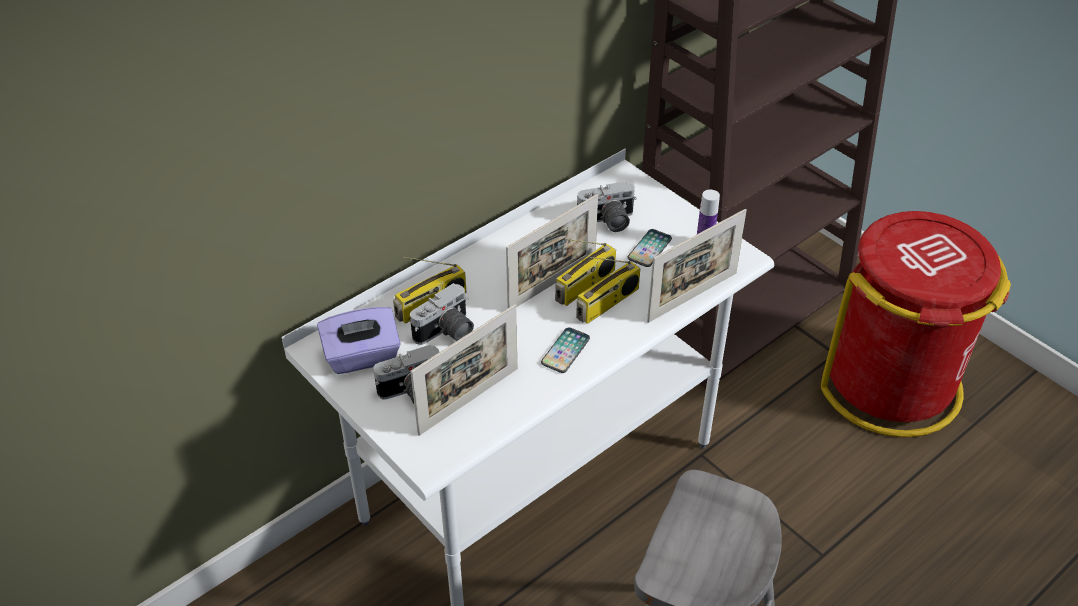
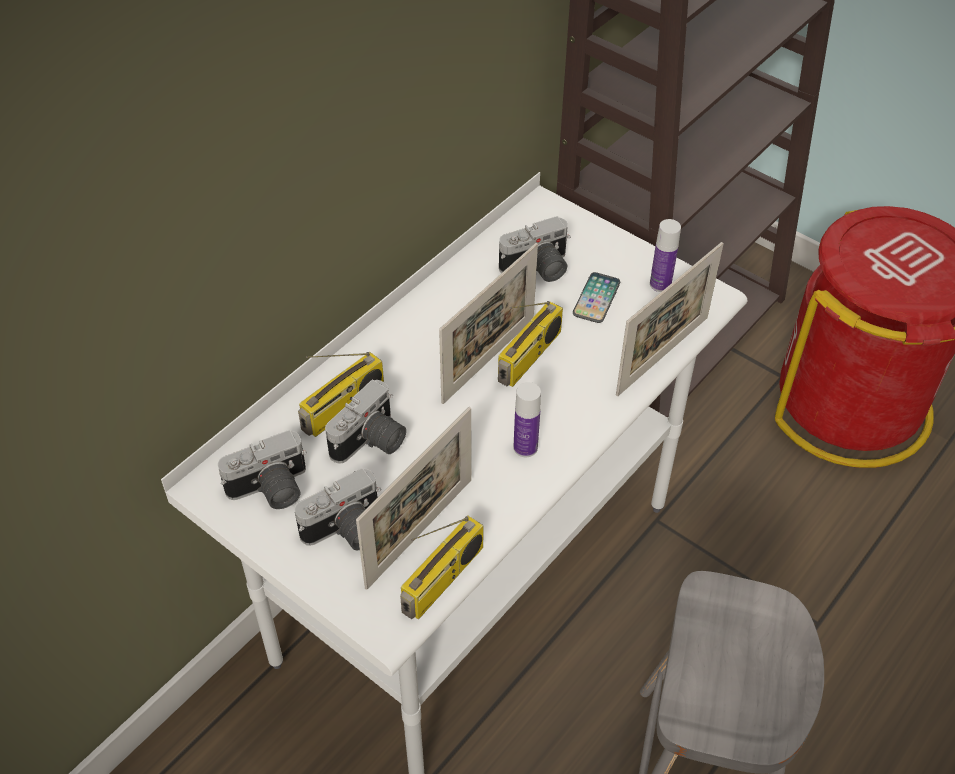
camera: 10 degrees left, 5 degrees up
(362, 357) = (270, 491): purple tissue box -> camera
(565, 351) = (525, 447): phone -> bottle
(607, 304) = (562, 378): radio -> radio (443, 580)

